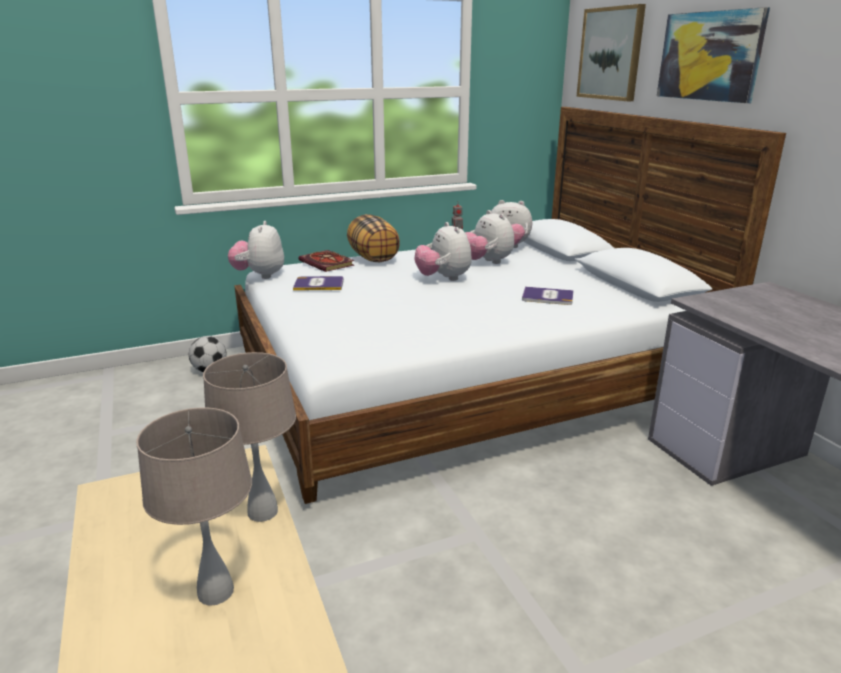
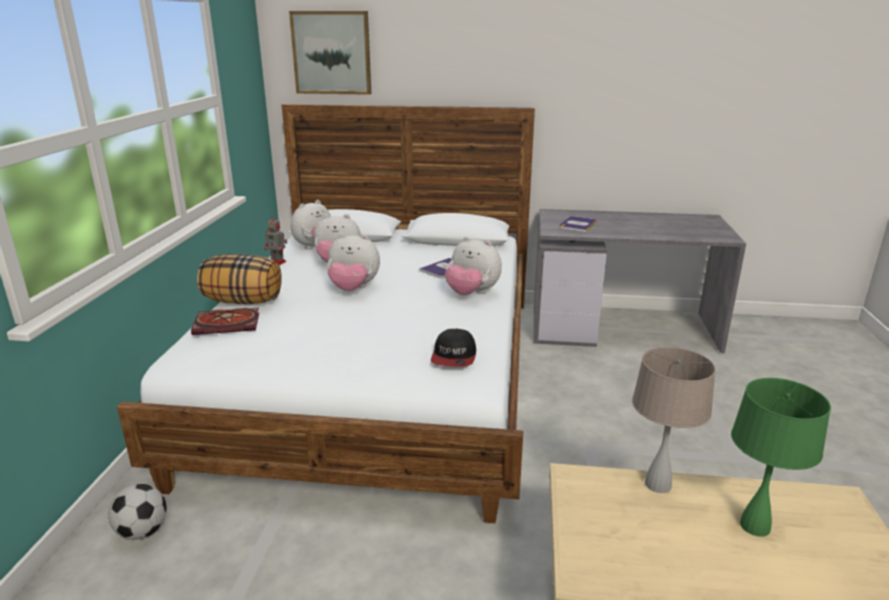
camera: 60 degrees left, 0 degrees up
(216, 591) = (754, 526): beige table lamp -> green table lamp
(260, 275) = (188, 369): plush toy -> plush toy (472, 294)
(319, 284) = (285, 342): book -> book (578, 225)
(360, 342) = (454, 357): none -> cap
(709, 56) = (449, 55): picture -> none

